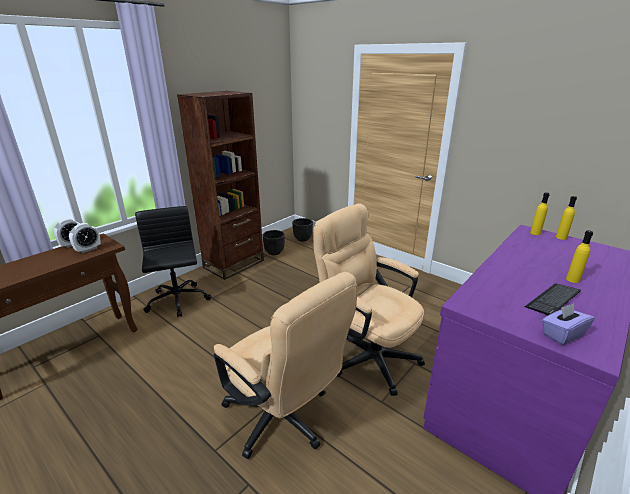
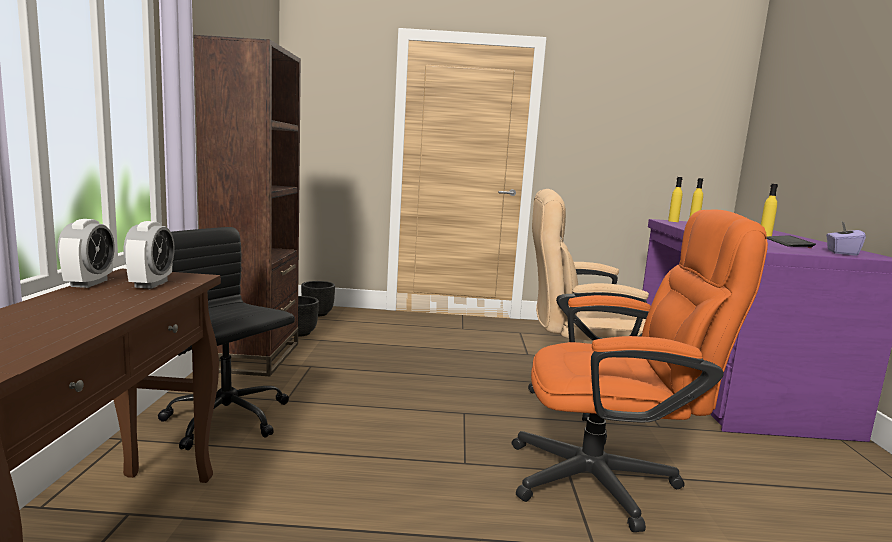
camera: 40 degrees left, 15 degrees down
(284, 420) = (609, 480): beige office chair -> orange office chair

